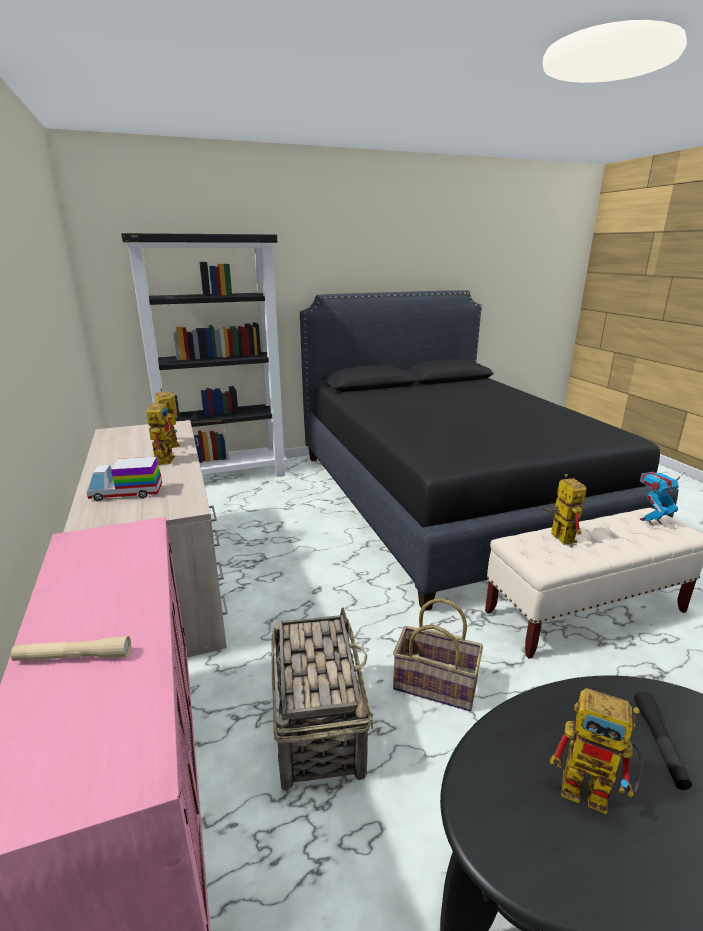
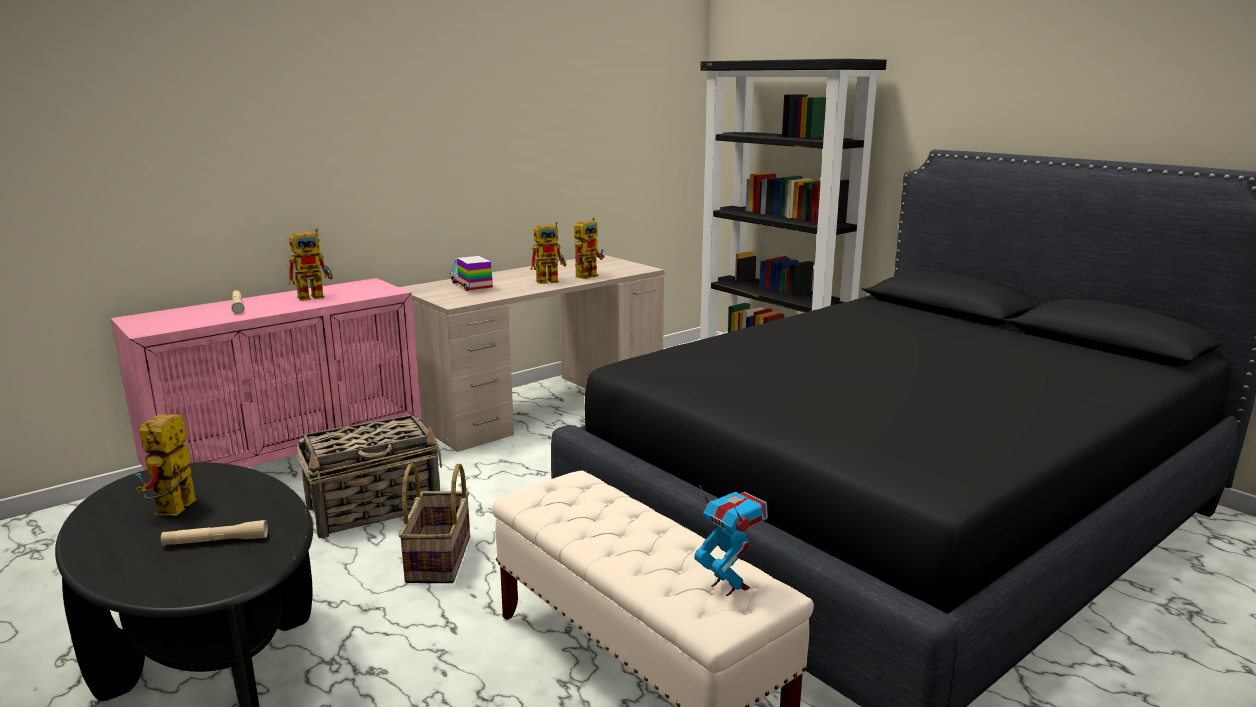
camera: 70 degrees right, 5 degrees down
(557, 535) = (613, 505): toy robot -> toy robot (316, 296)
(659, 744) = (216, 541): black flashlight -> beige flashlight

